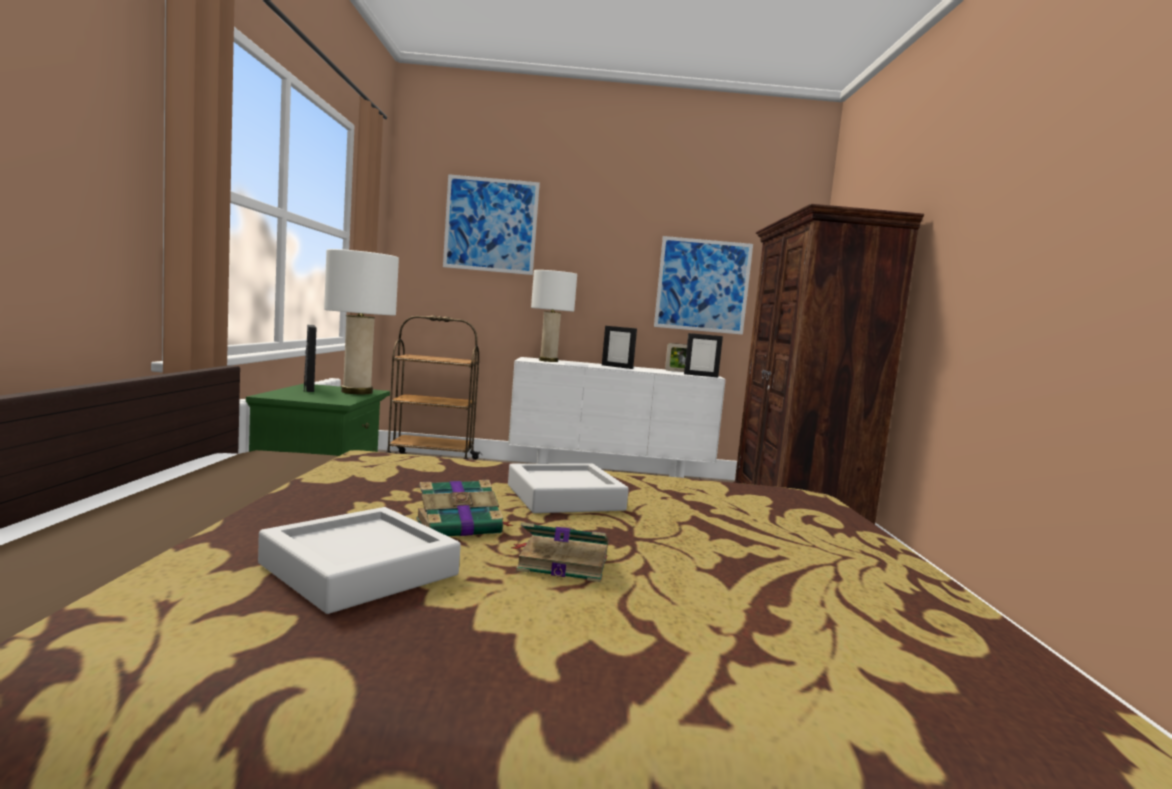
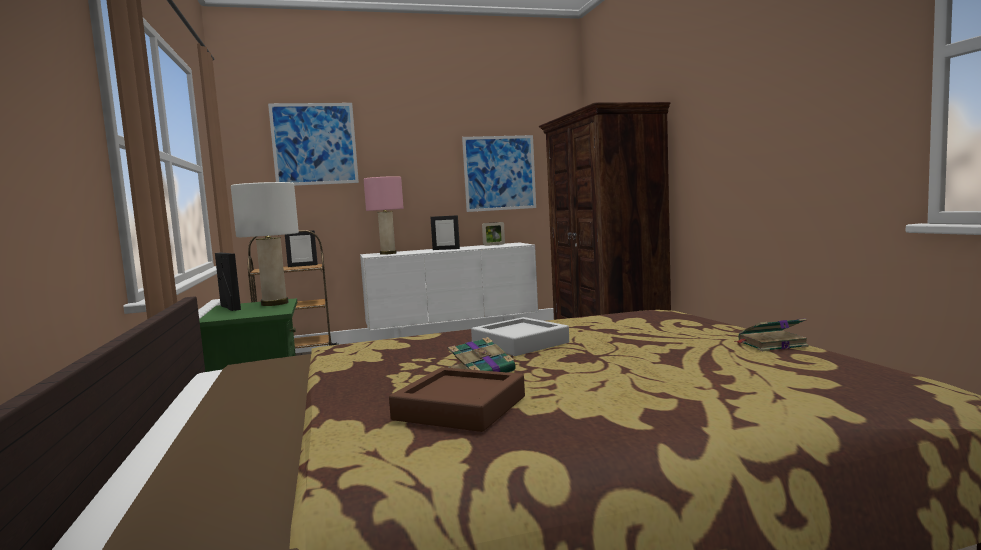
camera: 15 degrees left, 0 degrees up
(359, 569) = (460, 408): grey tray -> brown tray
(548, 361) = (388, 253): white table lamp -> pink table lamp
(561, 563) = (574, 377): book -> book (771, 344)
(700, 375) = (514, 245): picture frame -> picture frame (302, 265)

